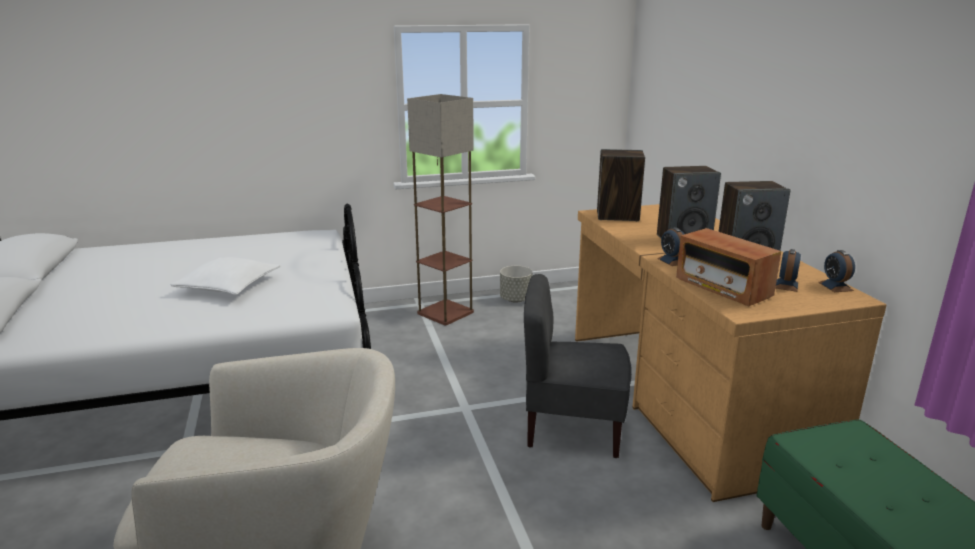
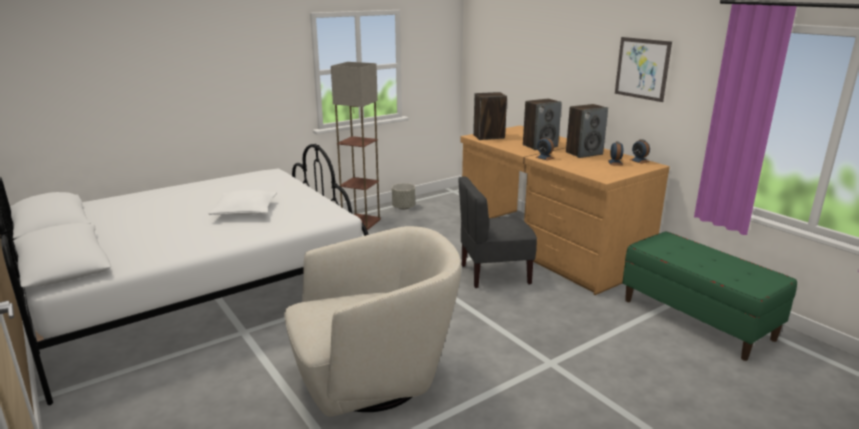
camera: 20 degrees left, 0 degrees up
(722, 288) = (584, 168): radio -> none
(858, 127) = (642, 68): none -> picture

